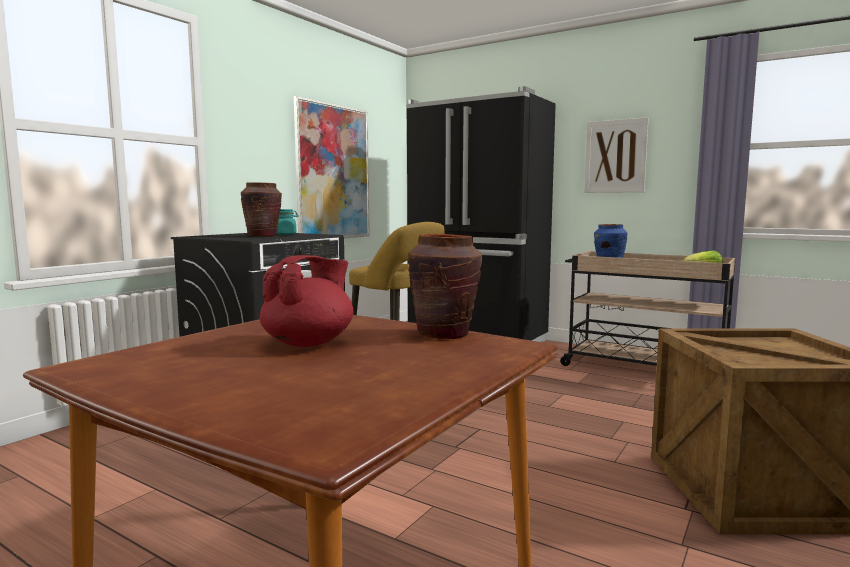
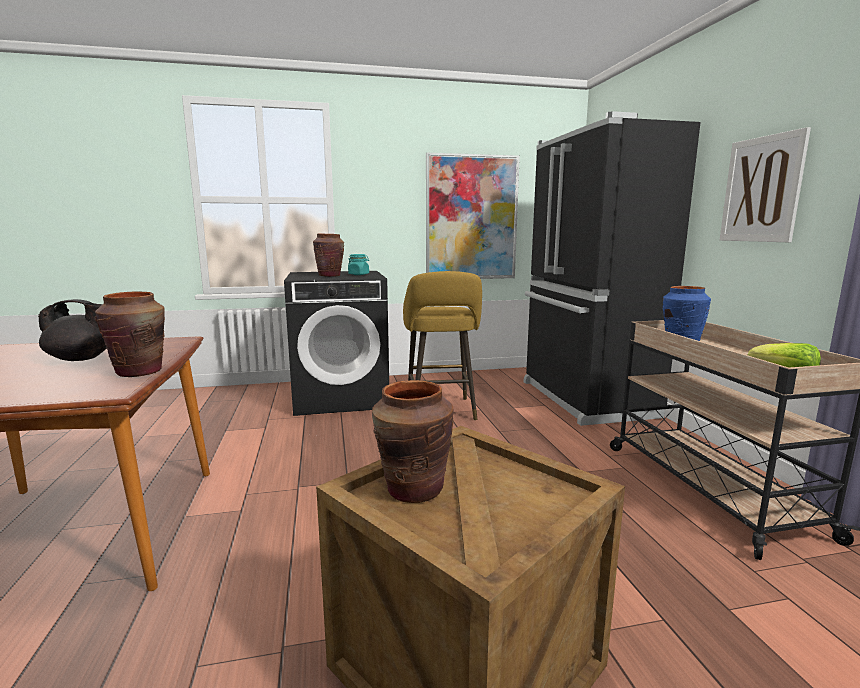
camera: 45 degrees right, 5 degrees up
(309, 343) = (82, 358): red teapot -> black teapot
(747, 358) = (414, 489): none -> brown vase

